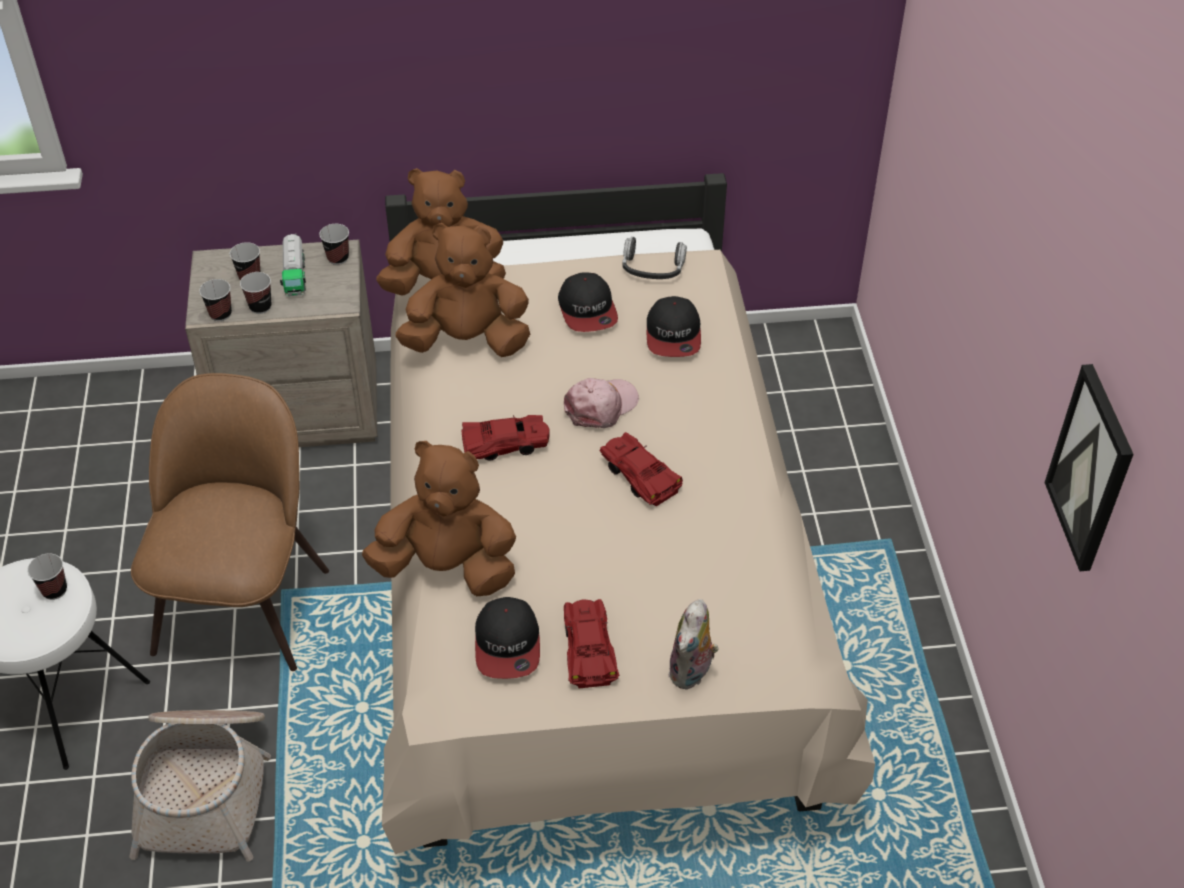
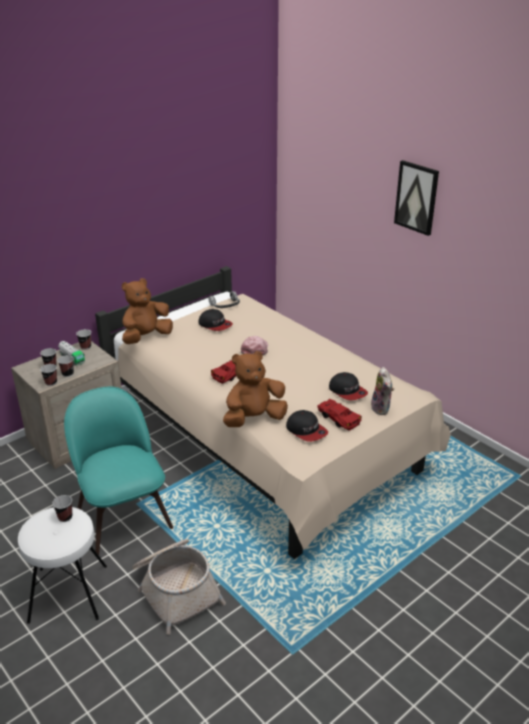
camera: 35 degrees left, 15 degrees down
(244, 603) = (123, 516): brown chair -> turquoise chair
(467, 341) = (177, 350): brown plush toy -> none
(639, 475) = (294, 363): red toy car -> none
(673, 335) = (257, 320): cap -> cap (348, 391)
(1091, 468) = (489, 259): picture -> picture (416, 197)

